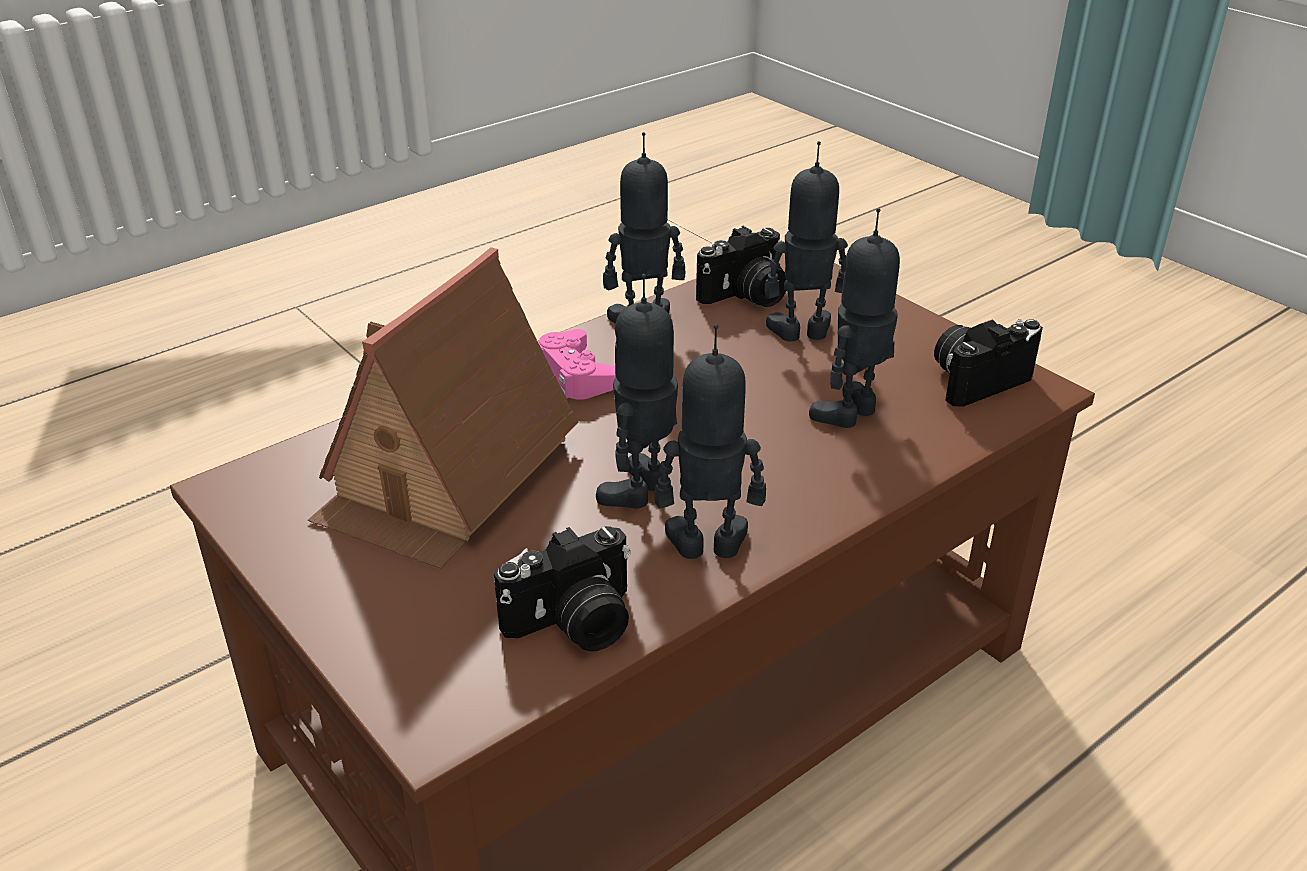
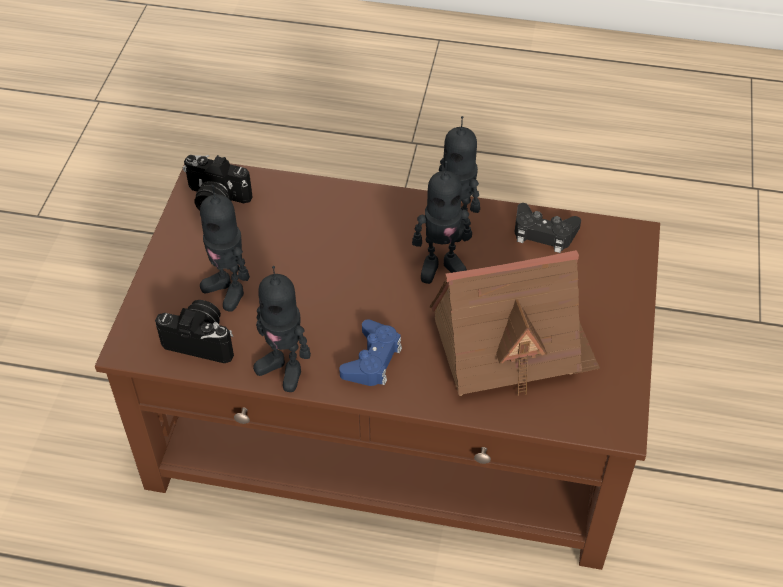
camera: 130 degrees left, 15 degrees up
(574, 624) = (543, 233): camera -> black game controller
(576, 375) = (372, 359): pink game controller -> blue game controller
(852, 414) = (296, 229): toy robot -> none

